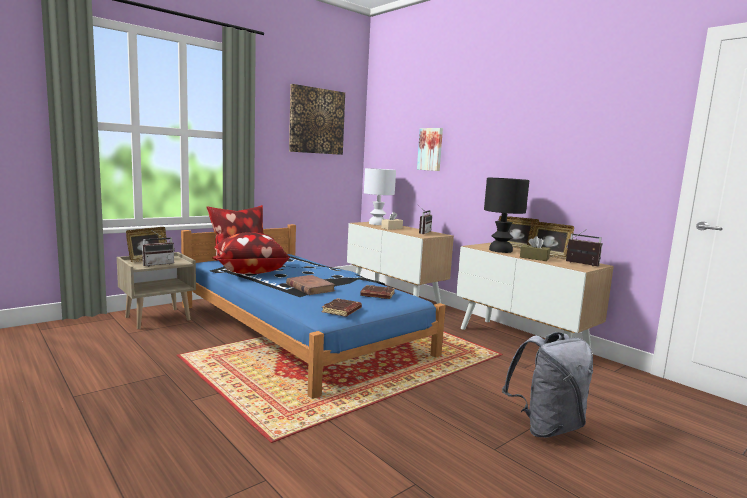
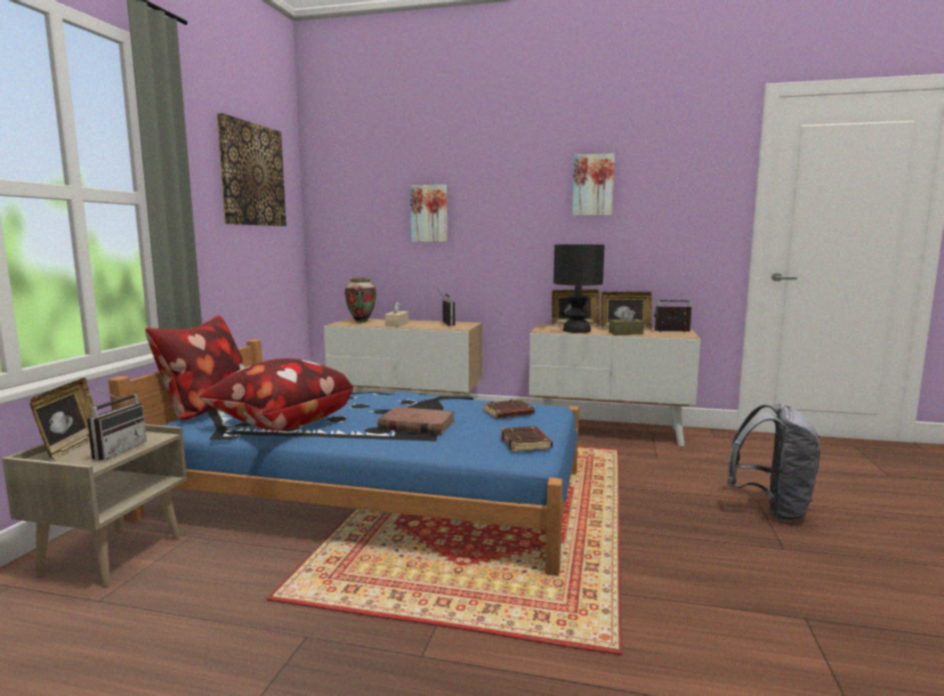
camera: 35 degrees left, 0 degrees up
(377, 223) = (361, 321): white table lamp -> vase
(542, 129) = (593, 185): none -> picture

